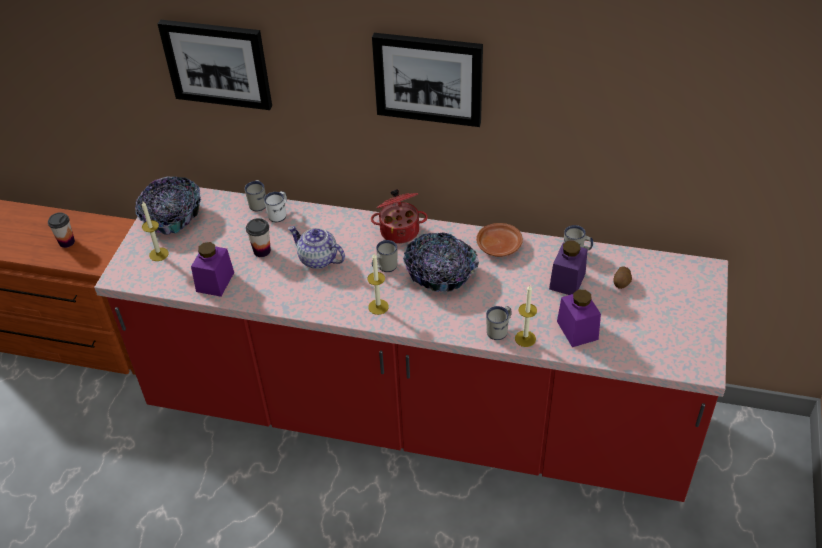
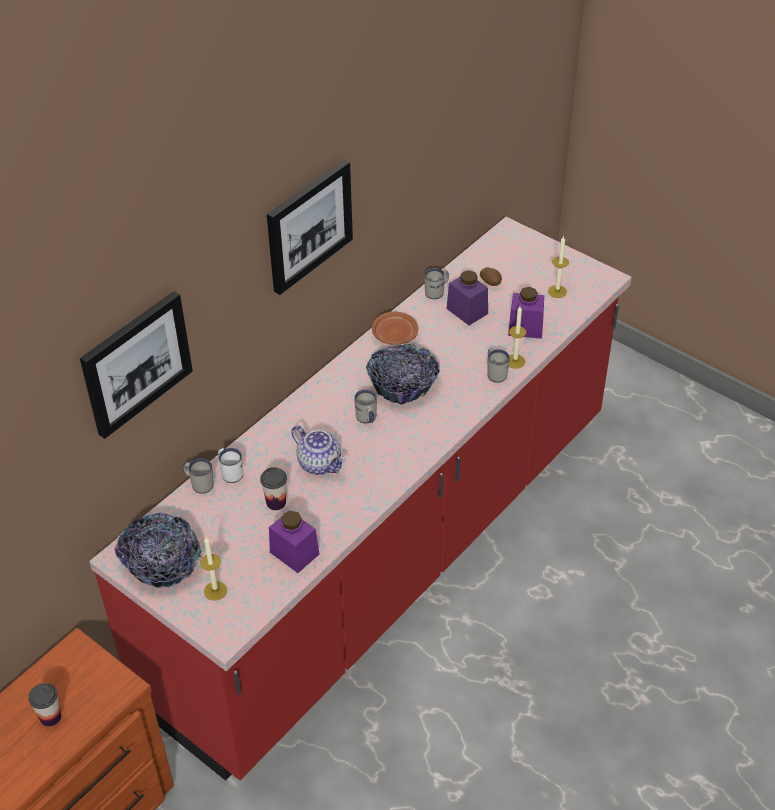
camera: 65 degrees left, 0 degrees up
(317, 259) = (320, 463): teapot -> teapot turned 105 degrees counterclockwise
(378, 307) = (415, 441): candle -> candle (557, 291)
(399, 230) = (324, 391): cooking pot -> none

